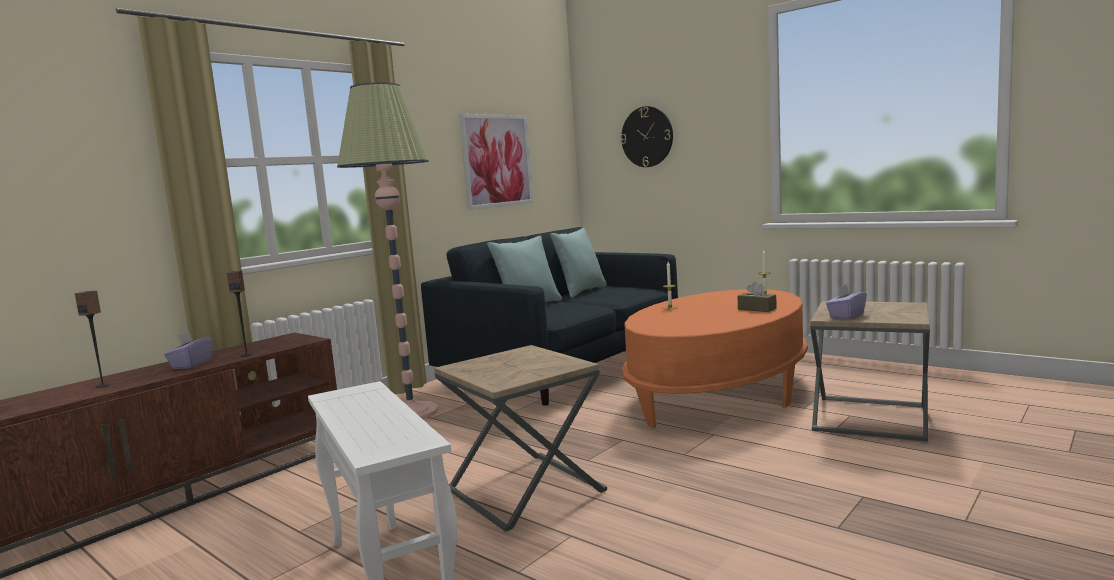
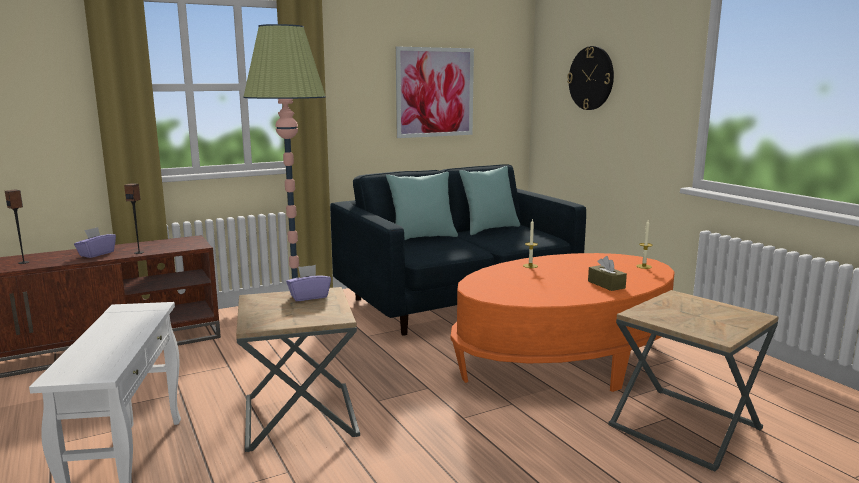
camera: 20 degrees right, 5 degrees up
(846, 316) = (660, 316): purple tissue box -> purple tissue box (309, 296)

